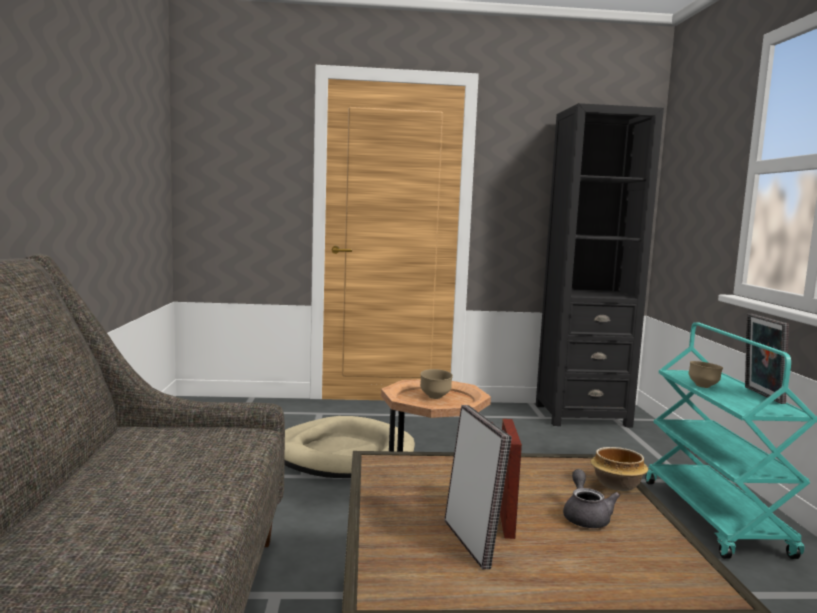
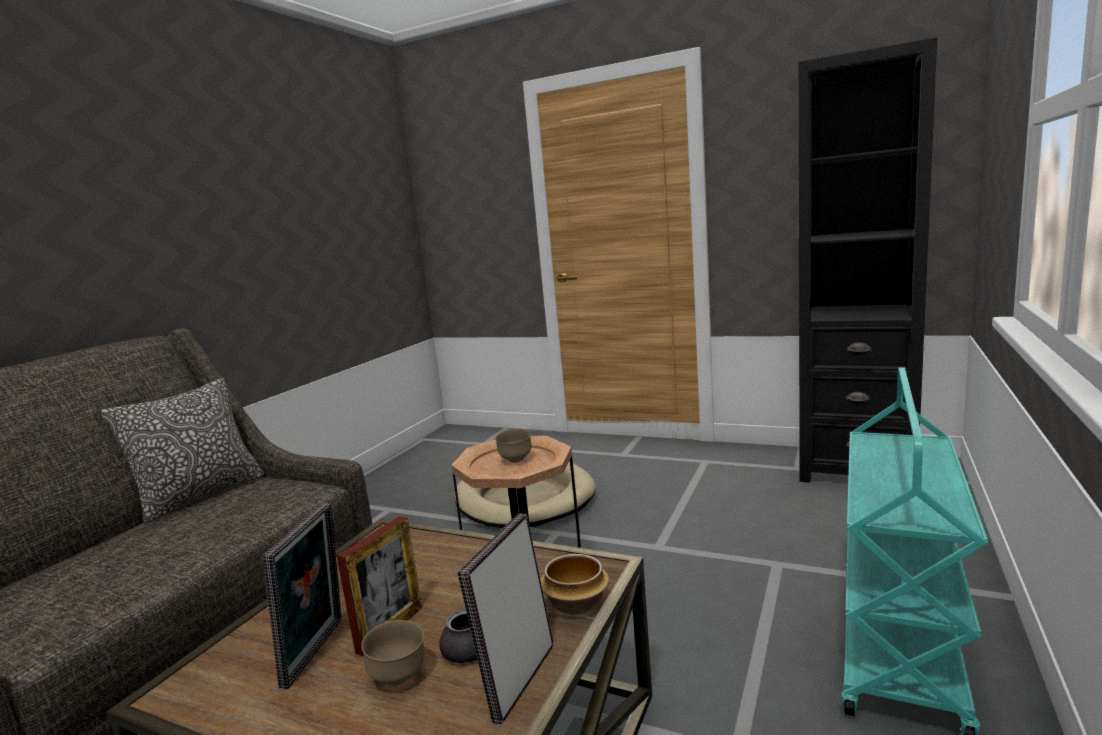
camera: 30 degrees right, 5 degrees up
(109, 446) = (200, 495): none -> pillow
(703, 386) = (870, 466): brown bowl -> brown bowl (399, 678)
(760, 395) = (947, 487): picture frame -> picture frame (518, 680)

